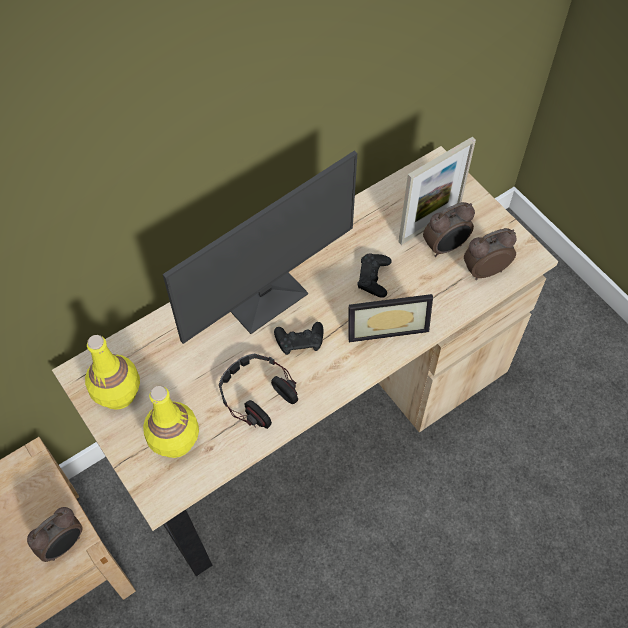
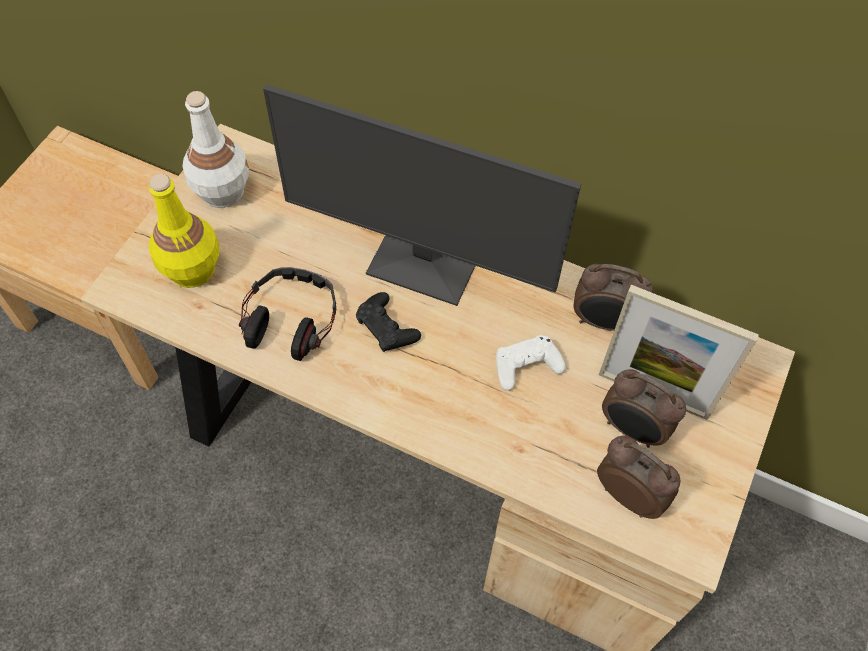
camera: 60 degrees right, 0 degrees up
(64, 544) = (97, 267): alarm clock -> alarm clock (603, 322)
(117, 393) = (222, 190): yellow bottle -> white bottle
(373, 278) = (526, 366): black game controller -> white game controller
(386, 324) = (467, 411): picture frame -> none

